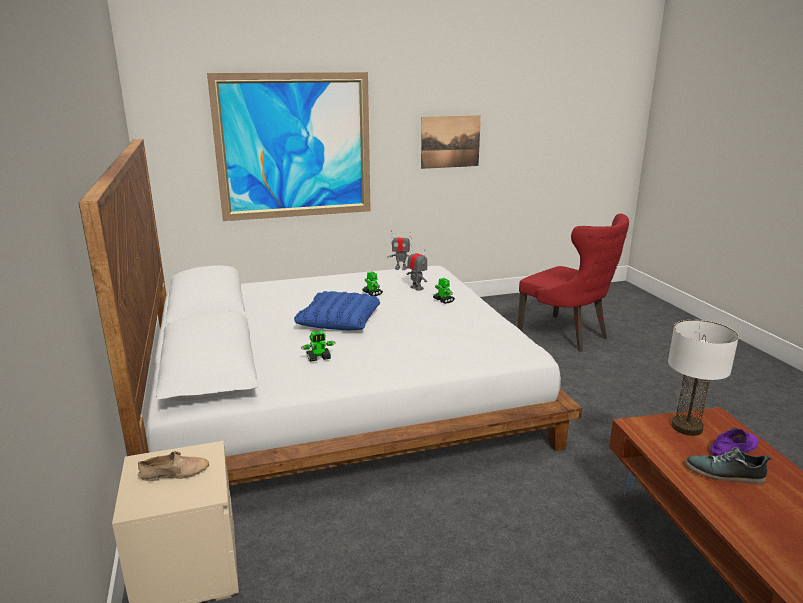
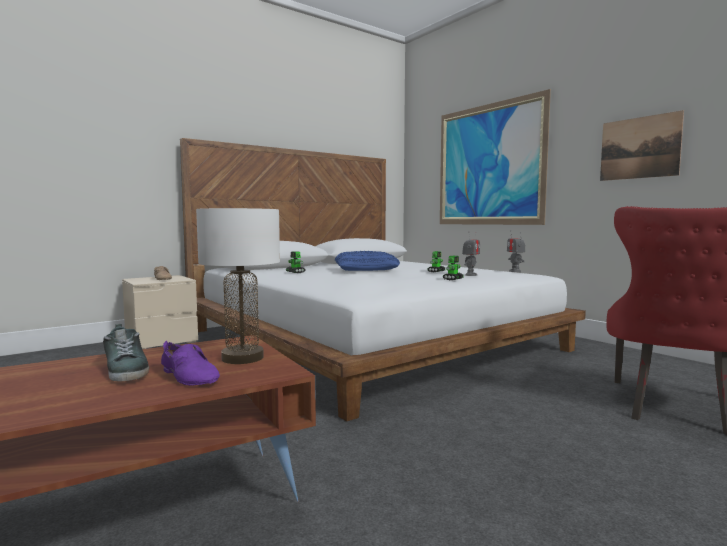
camera: 70 degrees right, 15 degrees down
(724, 474) = (126, 370): shoe -> shoe turned 150 degrees clockwise

